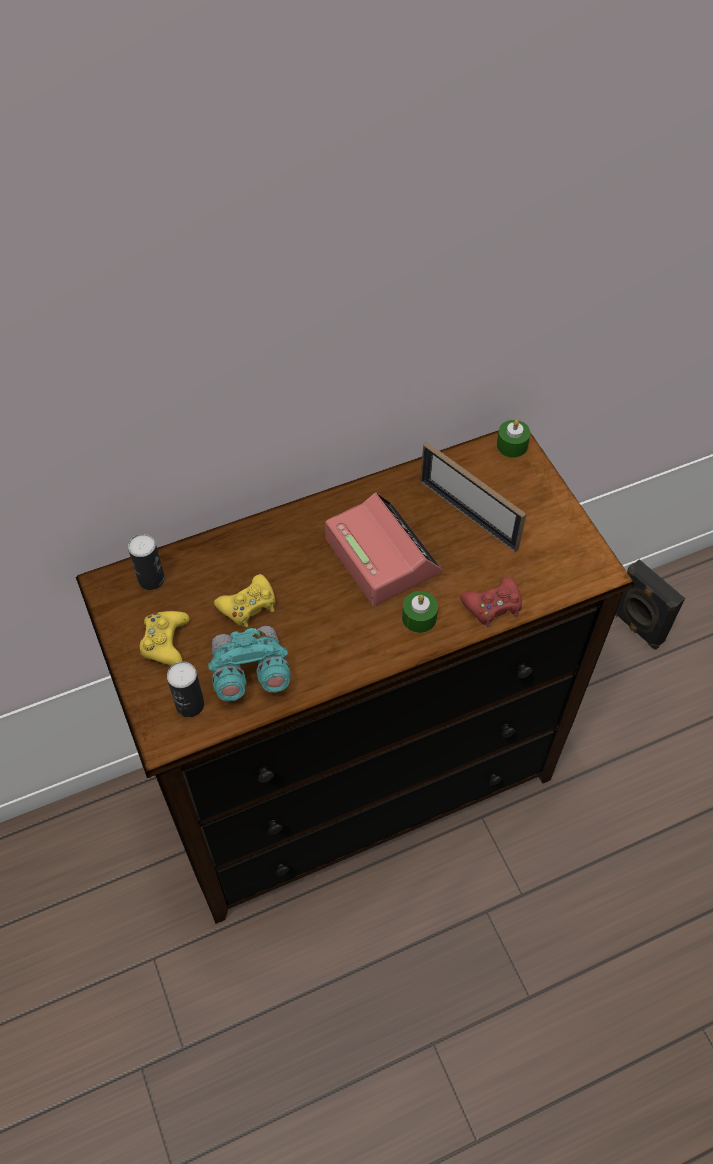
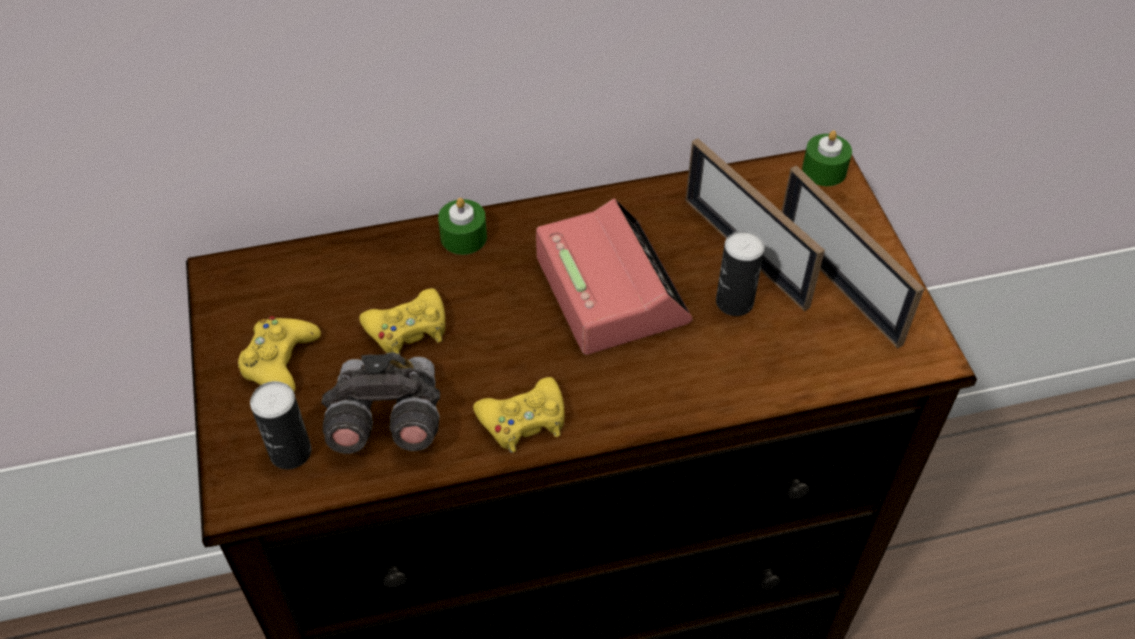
camera: 10 degrees right, 5 degrees down
(151, 579) = (284, 276): can -> can (734, 302)
(249, 673) = (385, 421): turquoise binoculars -> grey binoculars
(342, 658) = (524, 420): none -> yellow game controller
(419, 617) = (647, 380): green candle -> green candle (463, 237)
(493, 606) = (758, 379): red game controller -> none
(534, 529) = (838, 283): none -> picture frame
(636, 627) = (979, 479): black speaker -> none

